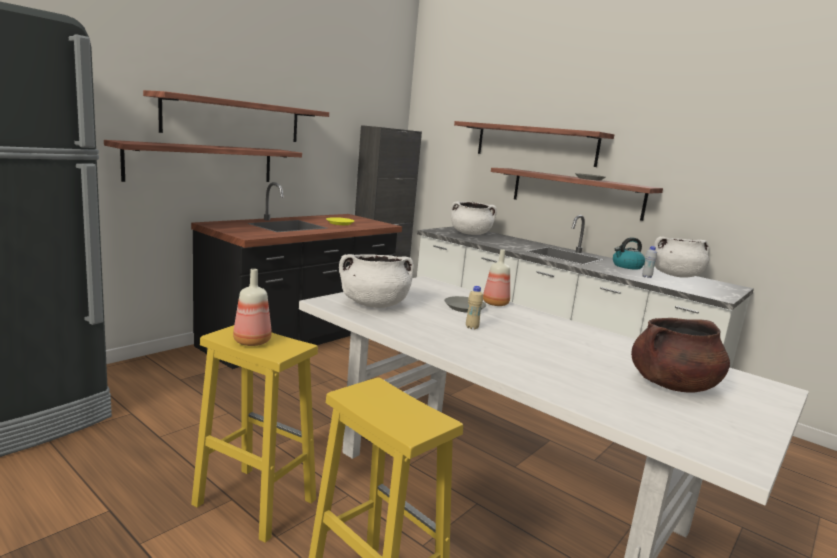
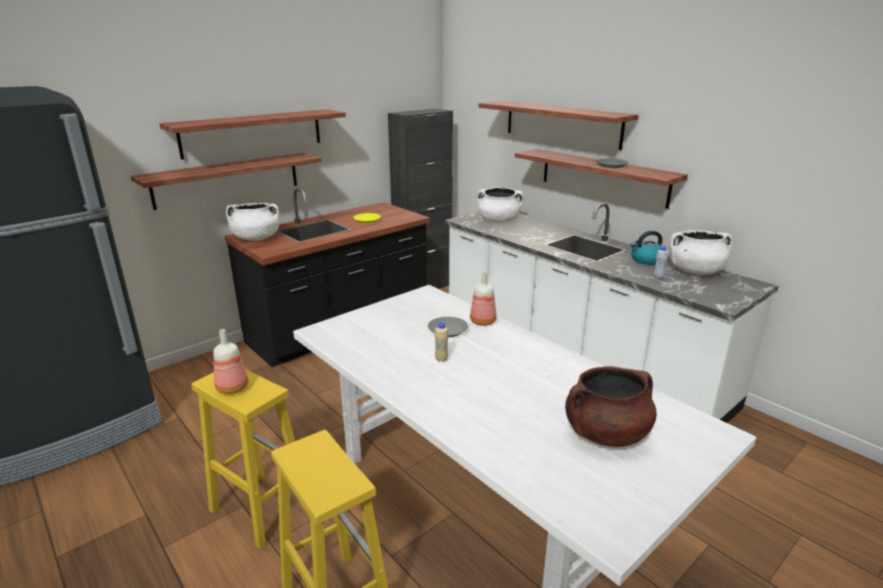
camera: 10 degrees right, 10 degrees up
(374, 304) = (360, 332): white cooking pot -> white cooking pot (256, 238)

